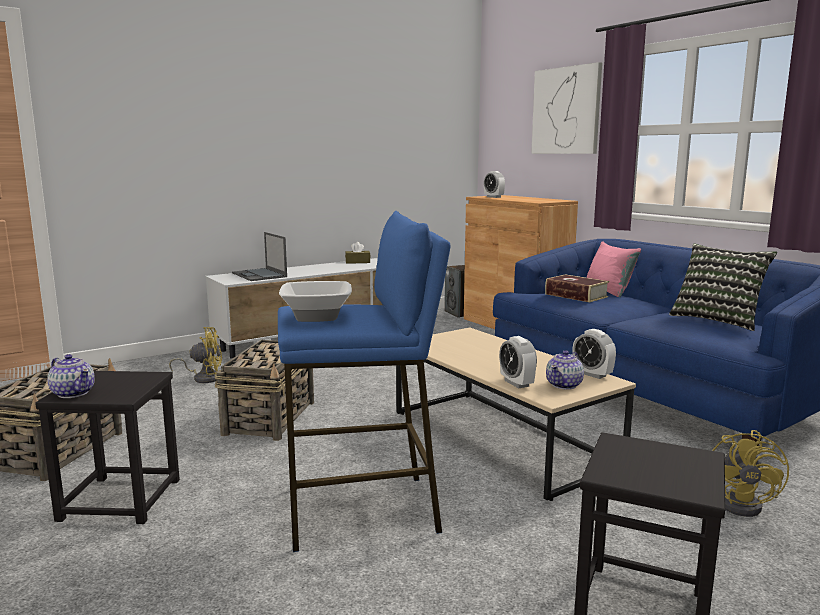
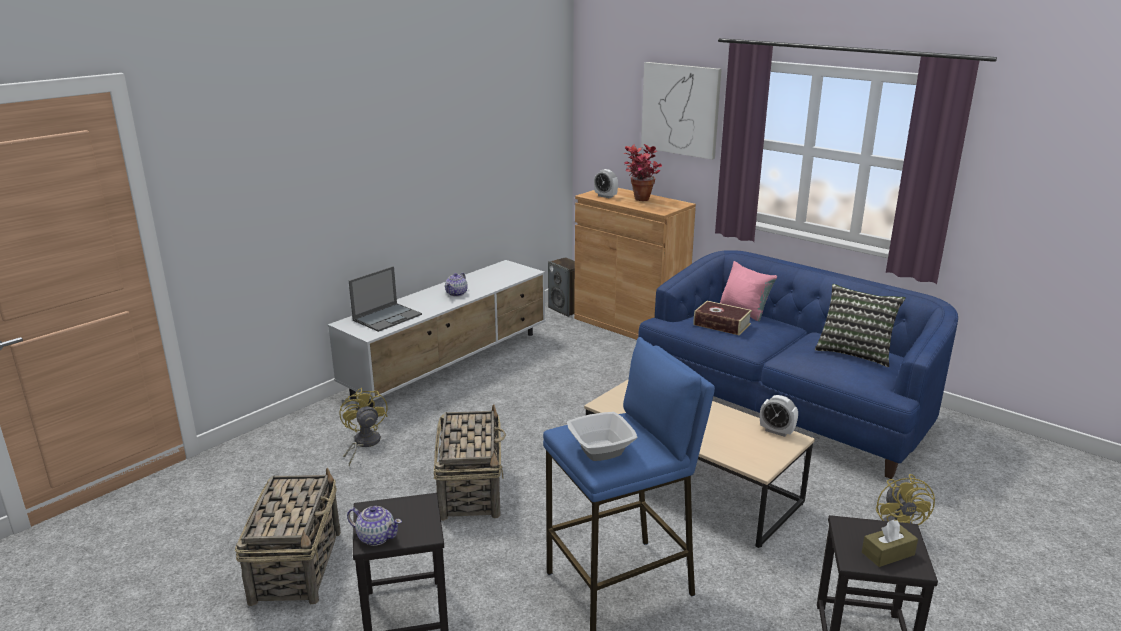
camera: 15 degrees left, 10 degrees up
(204, 378) = (363, 444): yellow fan -> yellow fan turned 90 degrees counterclockwise
(260, 275) = (388, 317): laptop -> laptop turned 90 degrees counterclockwise
(357, 262) = (471, 278): brown tissue box -> brown tissue box (888, 553)
(516, 383) = (724, 453): alarm clock -> none
(524, 199) = (640, 201): none -> potted plant
(564, 385) = (762, 449): teapot -> teapot (457, 293)

